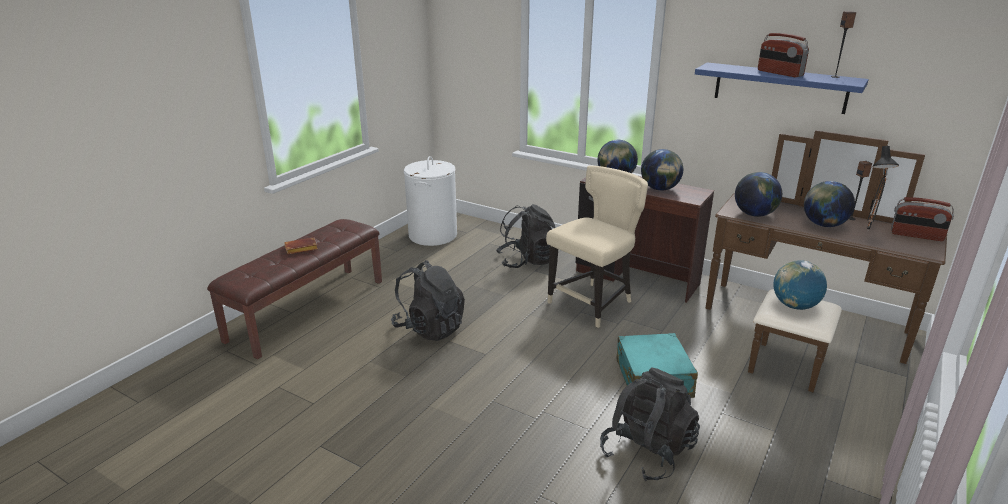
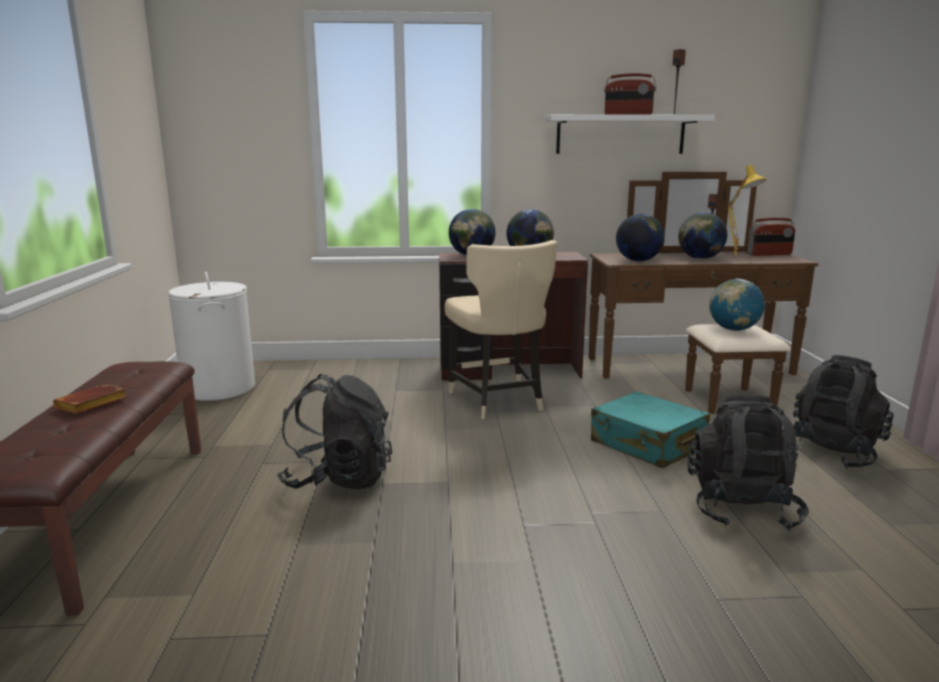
camera: 35 degrees left, 10 degrees down
(527, 261) = (374, 385): black backpack -> black backpack (830, 452)
(593, 303) = (498, 401): beige chair -> beige chair turned 150 degrees clockwise
(780, 88) = (620, 135): blue shelf -> white shelf
(869, 231) = (736, 257): black table lamp -> yellow table lamp

